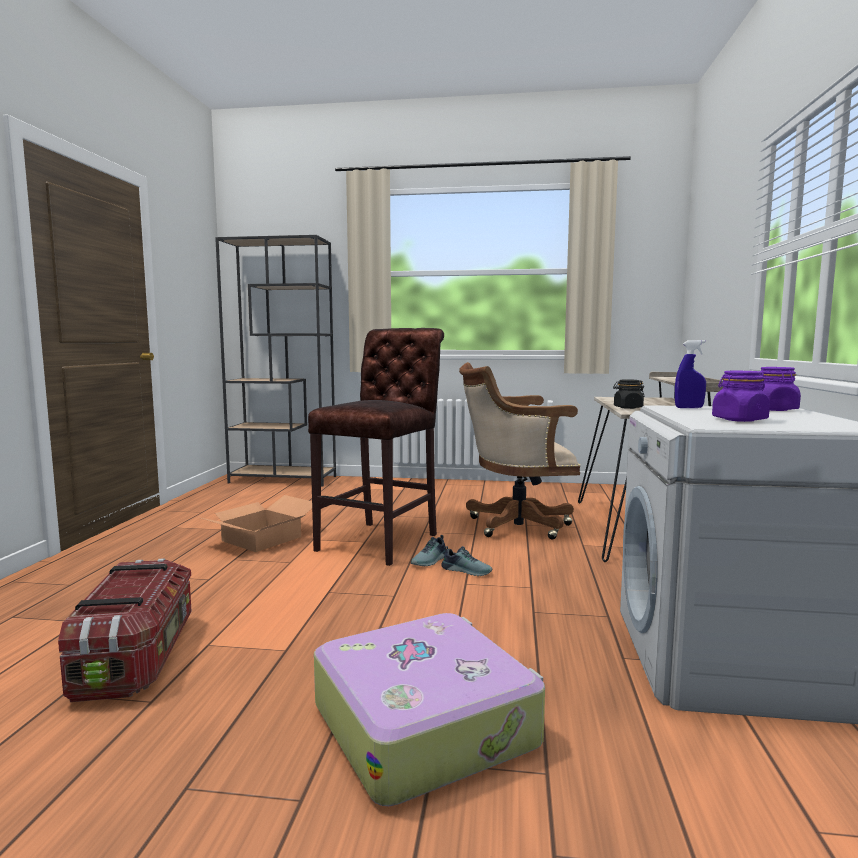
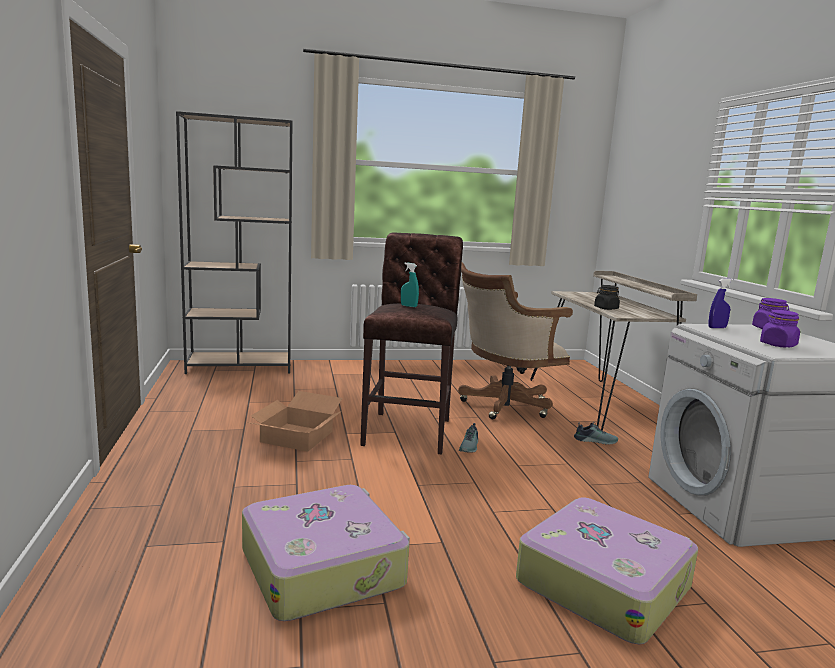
camera: 20 degrees left, 5 degrees up
(137, 657) = (323, 566): storage box -> suitcase
(364, 400) = (409, 306): none -> turquoise spray bottle
(467, 570) = (507, 453): shoe -> shoe (595, 440)

